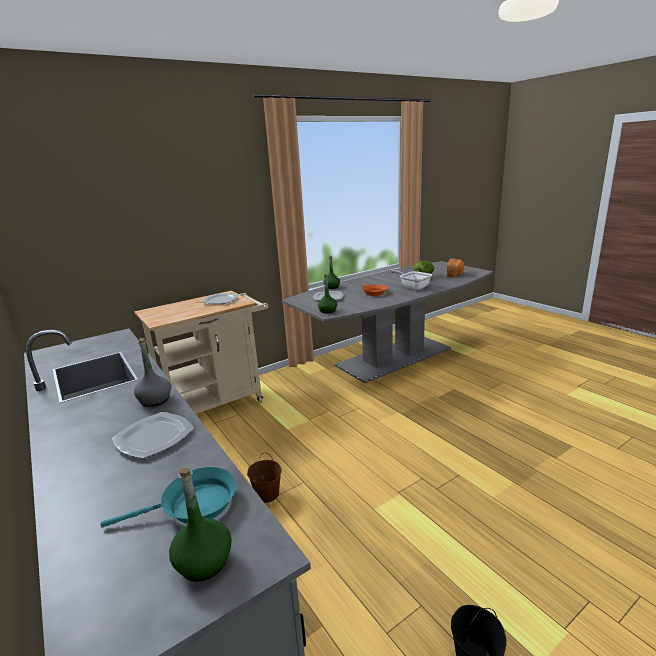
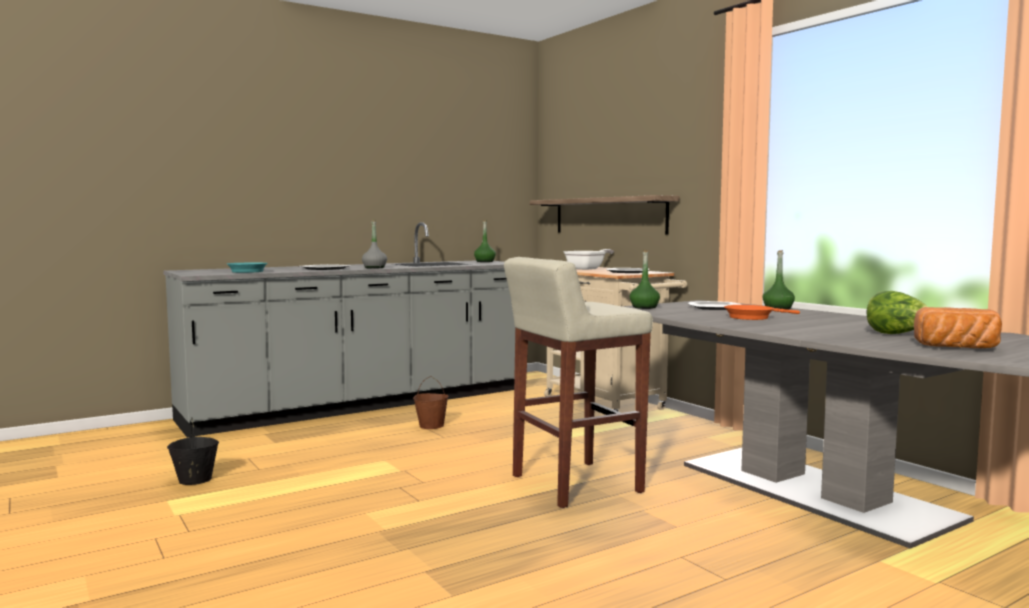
camera: 90 degrees right, 15 degrees down
(141, 261) = (608, 216): none -> shelf
(204, 562) = (206, 272): green bottle -> green bottle (485, 261)
(406, 416) = (574, 484): none -> beige stool
(412, 287) = (804, 328): frying pan -> frying pan (588, 269)

